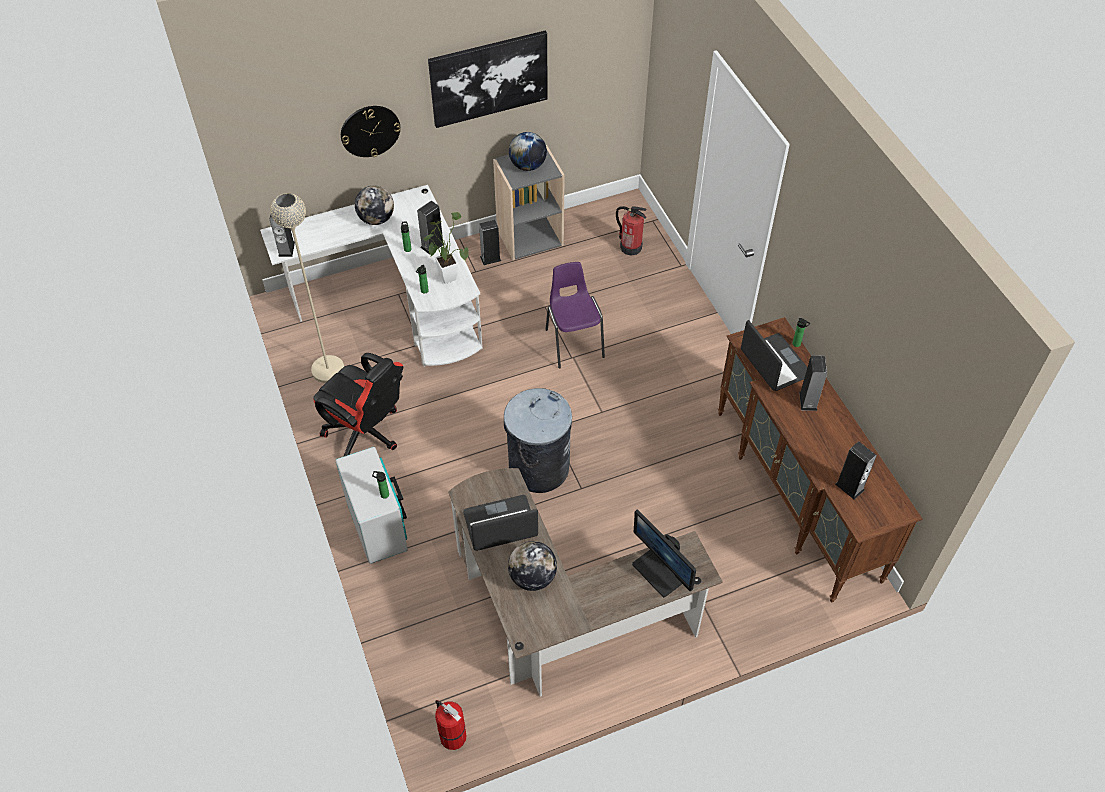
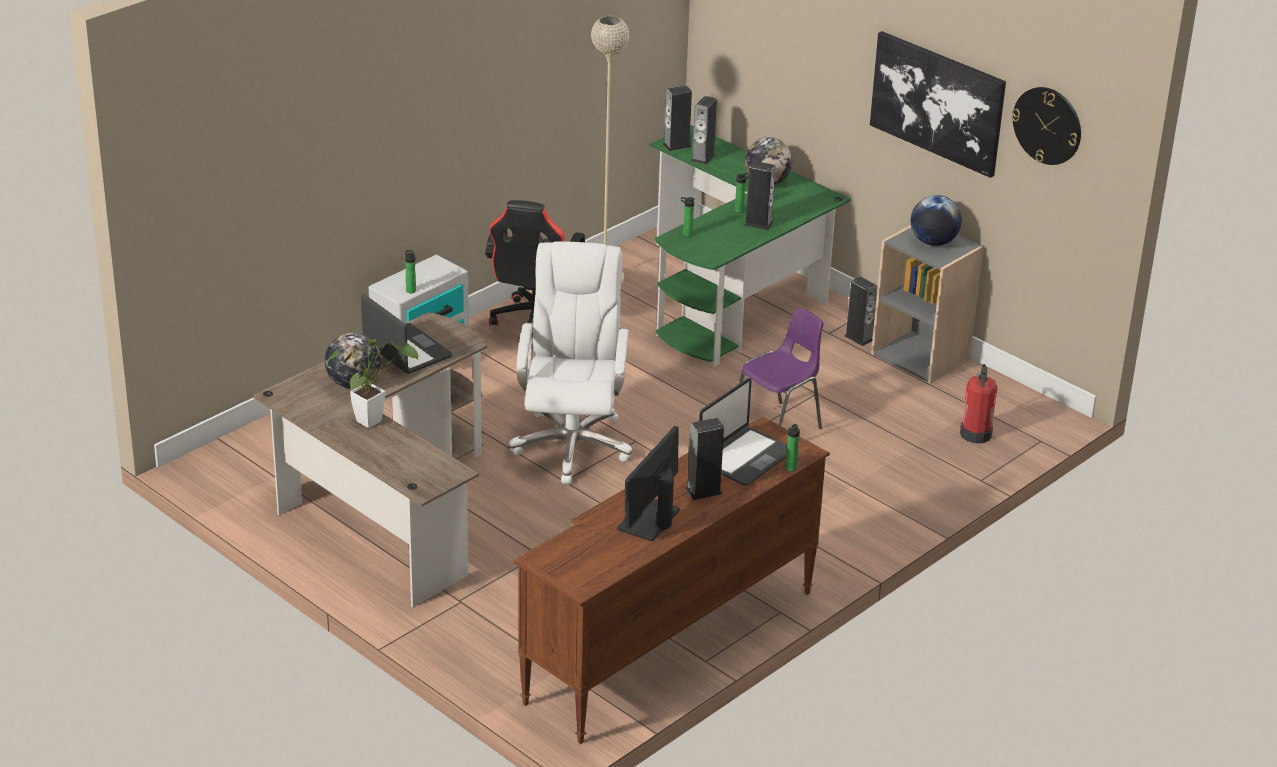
camera: 65 degrees right, 20 degrees down
(370, 131) = (812, 81): wall clock -> wall clock (1047, 125)
(397, 302) = (735, 295): white desk -> green desk
(447, 275) = (722, 242): potted plant -> potted plant (373, 419)
(452, 736) = (204, 470): fire extinguisher -> none
(538, 467) = (572, 444): grey trash can -> white office chair
(660, 571) = (409, 460): monitor -> monitor (649, 520)
(849, 487) = (591, 541): speaker -> speaker (703, 157)

